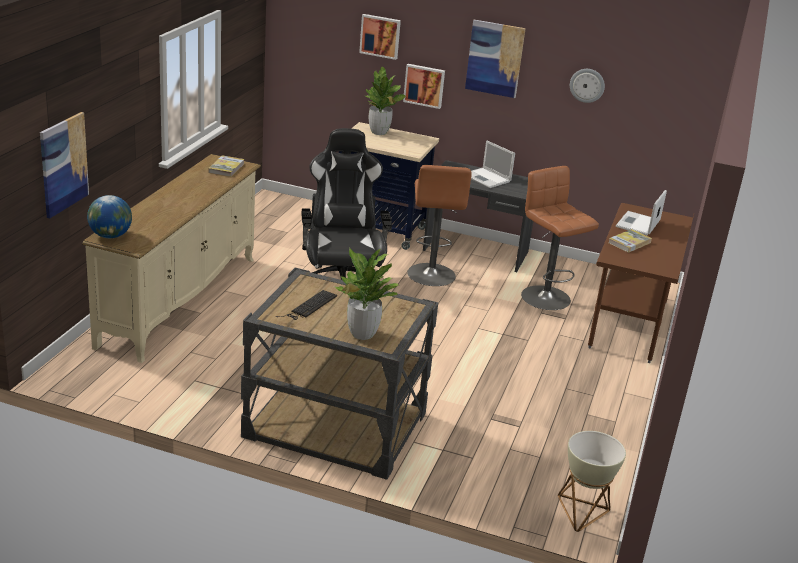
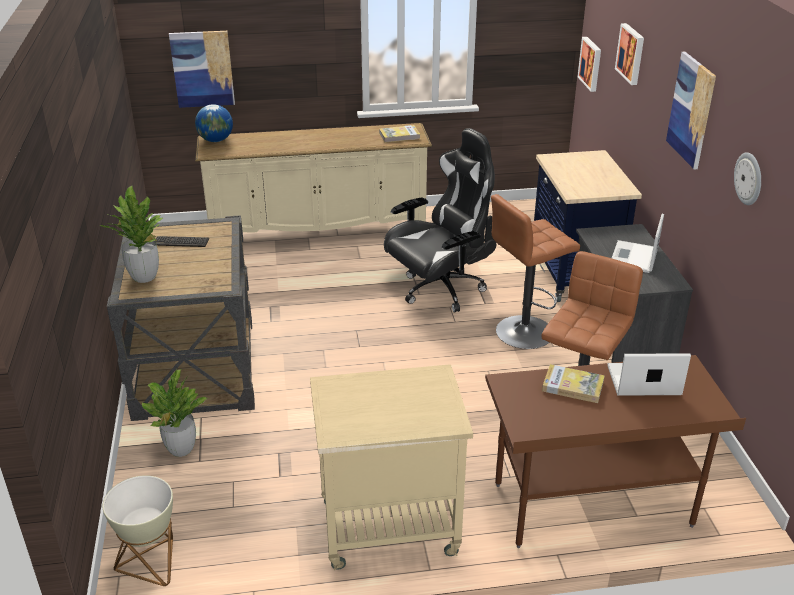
camera: 65 degrees right, 5 degrees up
(379, 132) = (596, 165): potted plant -> potted plant (181, 449)
(424, 85) = (647, 125): picture -> picture (591, 63)
(604, 401) = (387, 528): none -> beige cart

